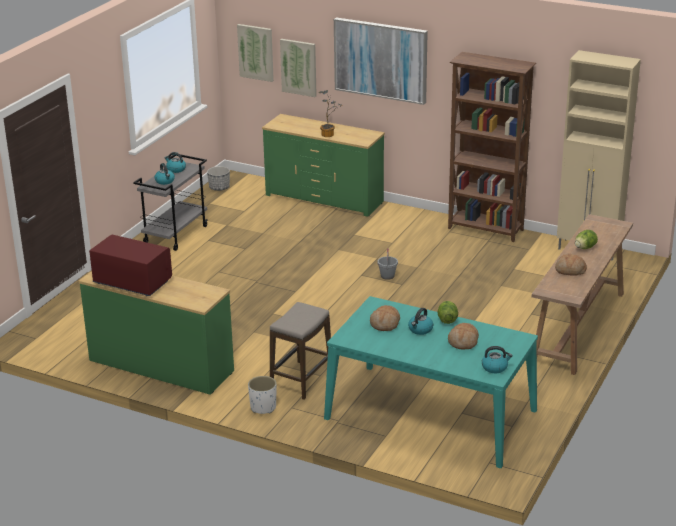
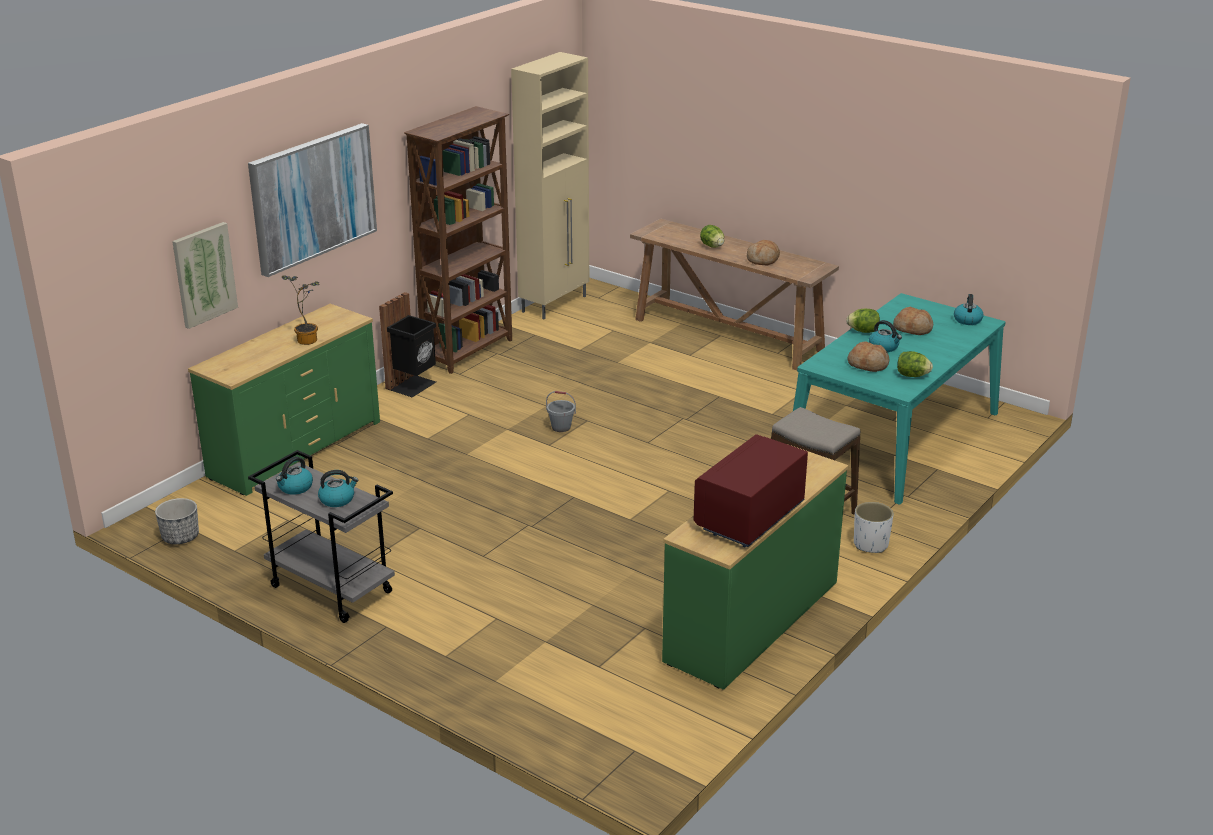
camera: 80 degrees left, 0 degrees up
(256, 52) = (134, 288): picture -> none
(372, 343) = (912, 375): none -> lettuce
(423, 219) = (413, 385): none -> black trash can

